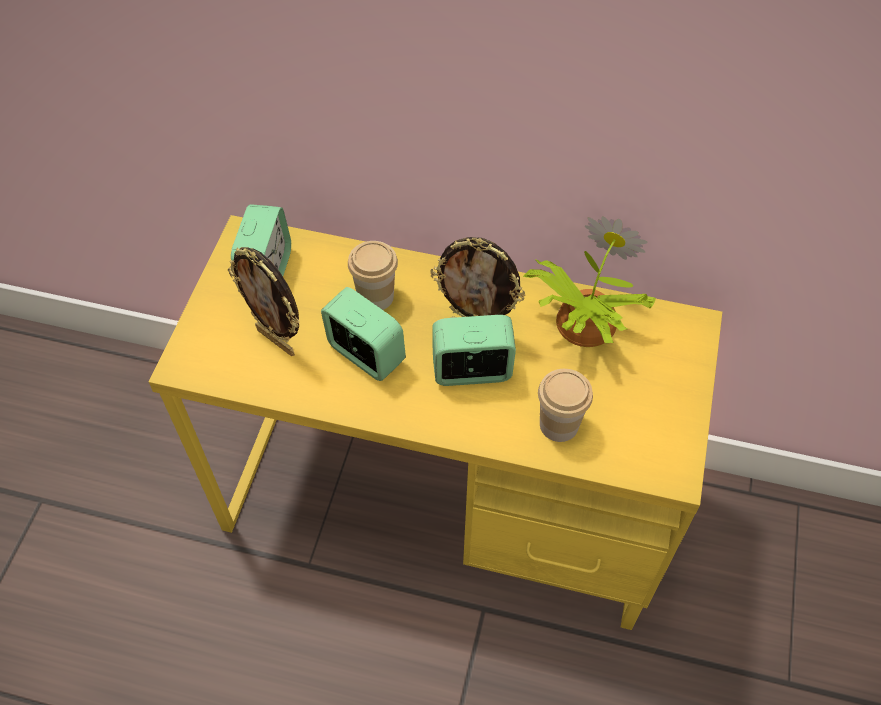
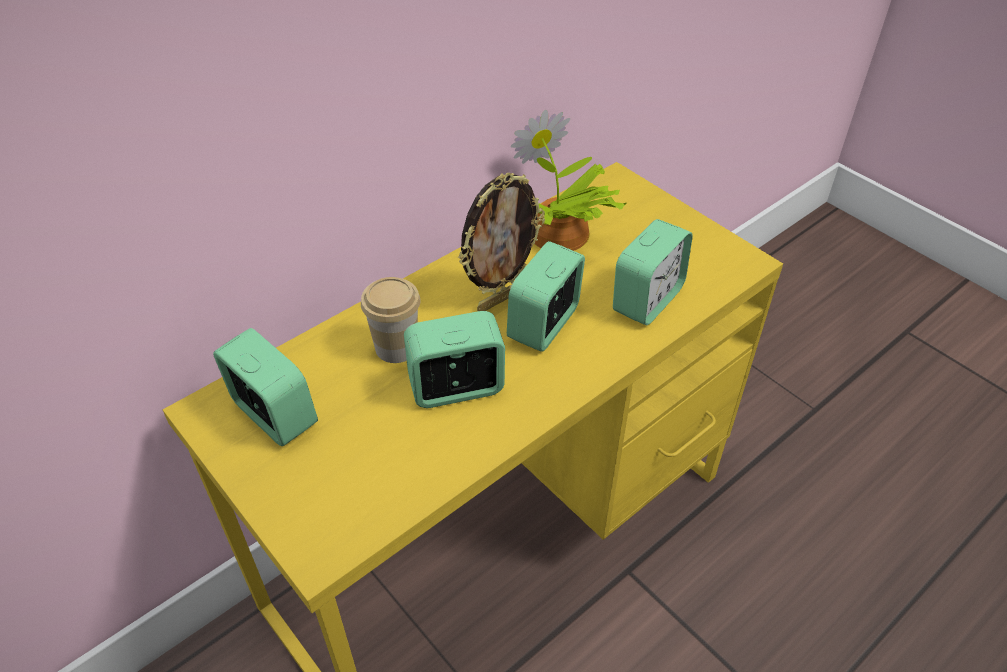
camera: 55 degrees left, 10 degrees down
(277, 341) = (371, 450): picture frame -> none
(559, 424) = (647, 300): cup -> alarm clock

